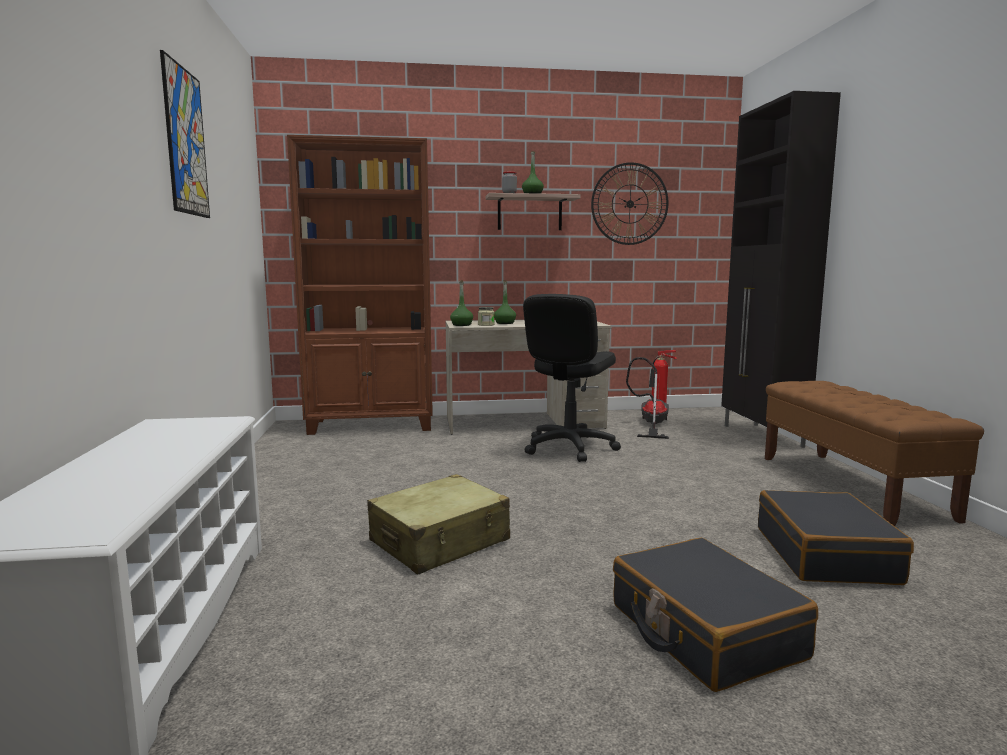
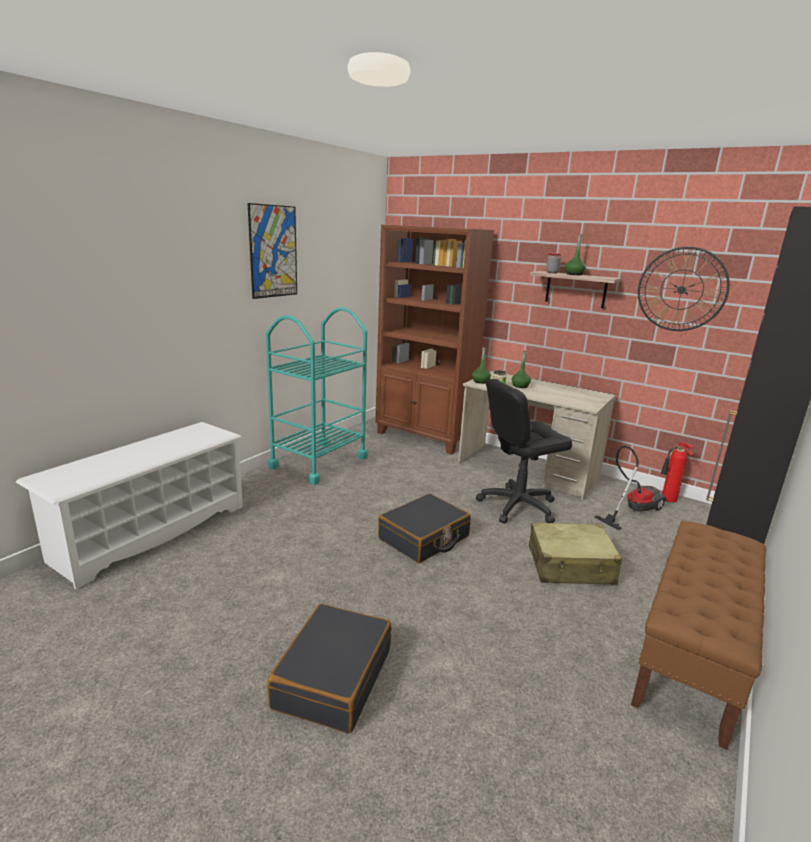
camera: 40 degrees right, 10 degrees up
(283, 477) = (319, 462): none -> turquoise cart
(440, 541) = (316, 543): beige suitcase -> beige suitcase (570, 566)
(826, 555) = (518, 689): black suitcase -> black suitcase (424, 538)

